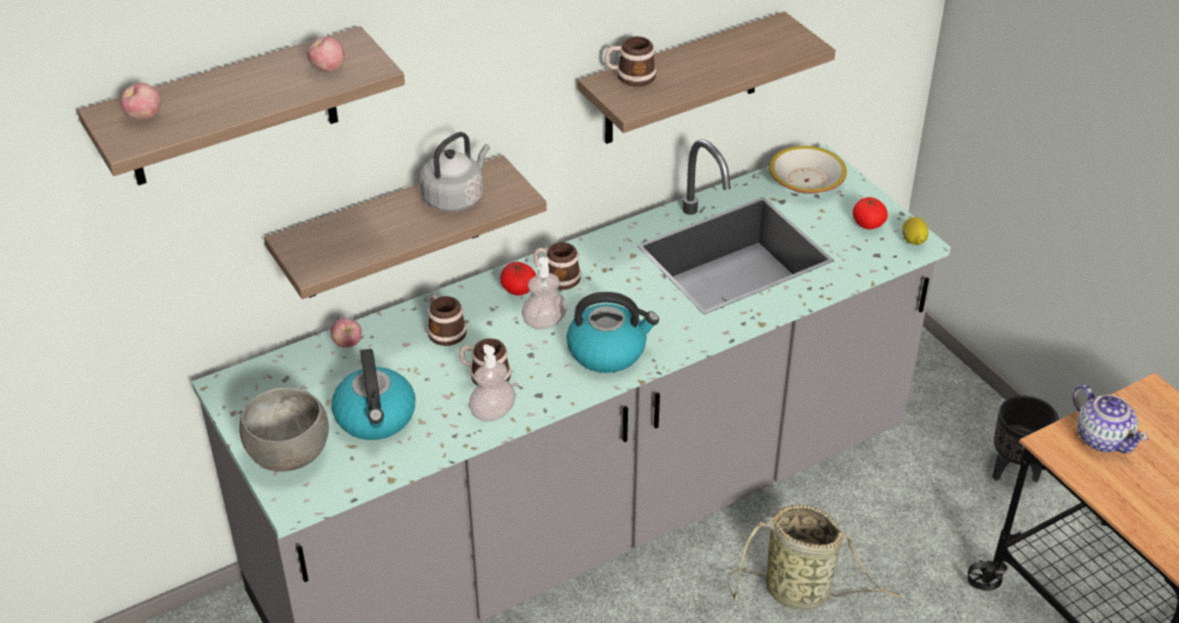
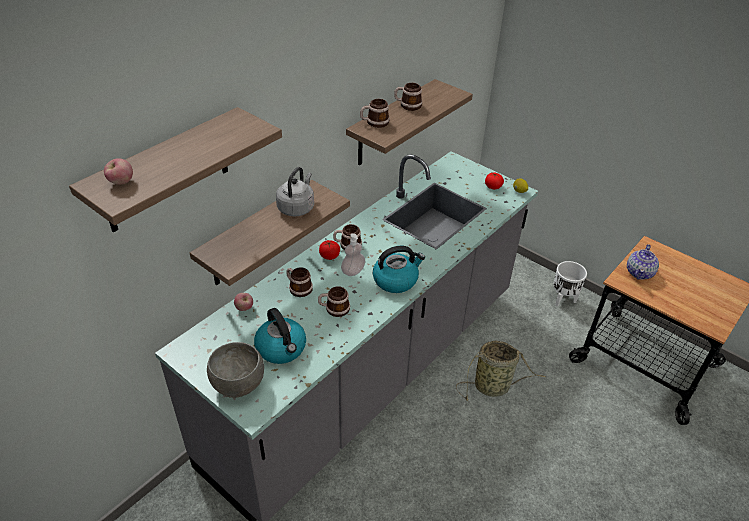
camera: 20 degrees left, 0 degrees up
(327, 69) = (231, 134): apple -> none
(493, 413) = (349, 329): soap dispenser -> none
(705, 53) = (407, 105): none -> mug
(806, 181) = (451, 171): bowl -> none
(1013, 470) = (562, 299): black planter -> white planter
(1102, 438) = (639, 272): teapot -> teapot turned 75 degrees clockwise

